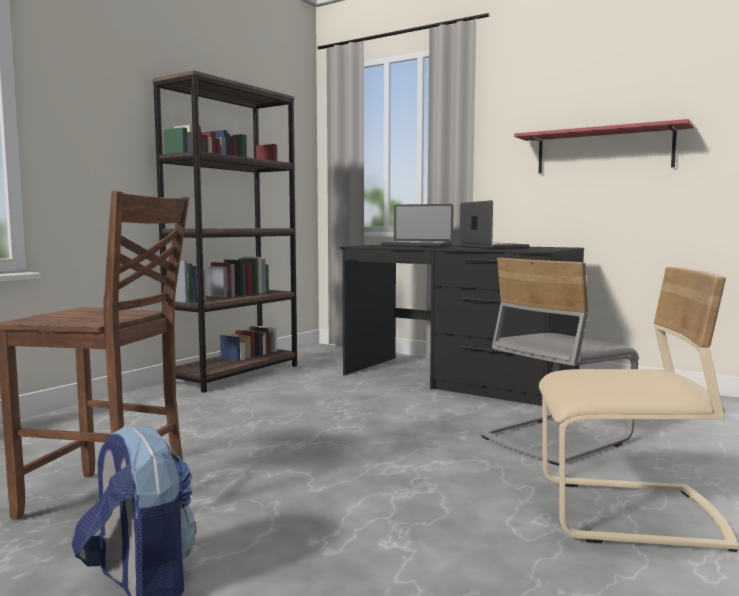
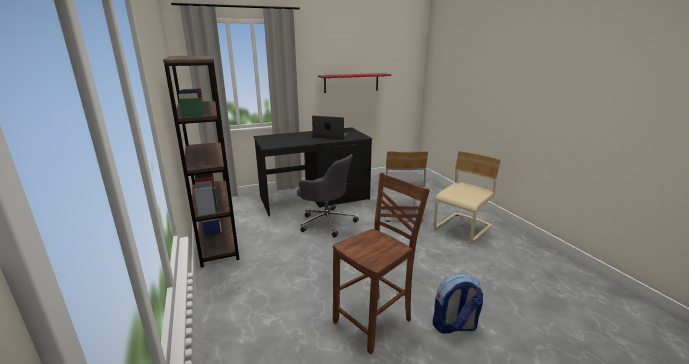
camera: 55 degrees left, 15 degrees up
(390, 403) = (326, 222): none -> grey office chair
(417, 245) = (289, 139): laptop -> none

